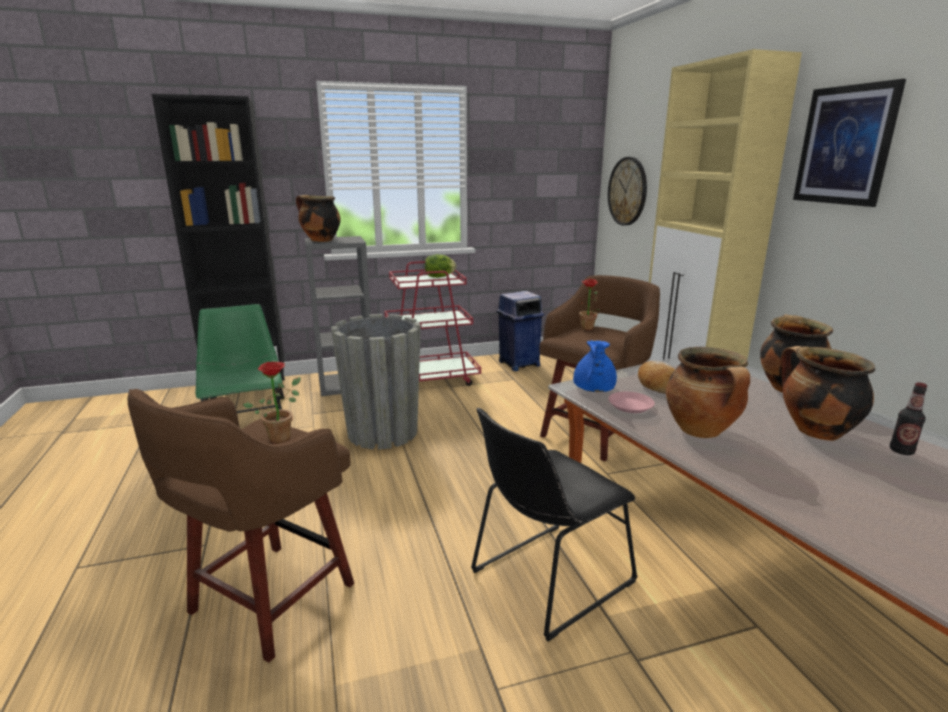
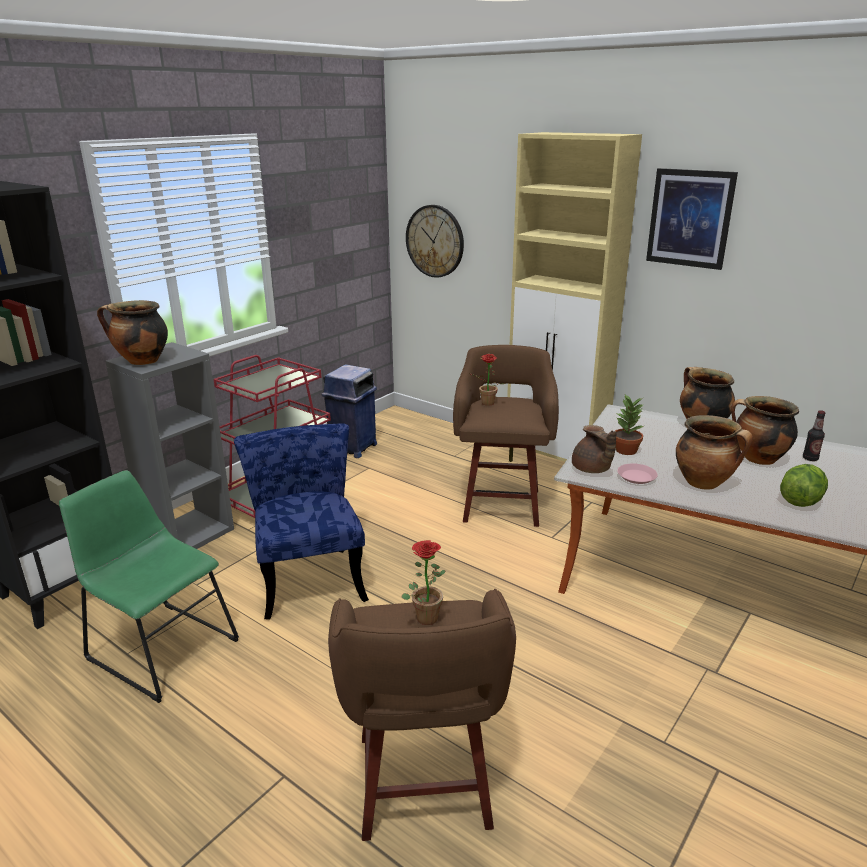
camera: 35 degrees left, 5 degrees up
(383, 432) = (309, 575): grey planter -> blue chair
(439, 277) = (275, 373): lettuce -> lettuce (800, 501)
(547, 579) = (607, 646): black chair -> none
(593, 389) = (591, 469): blue teapot -> brown teapot
(657, 384) = (625, 450): bread -> potted plant

